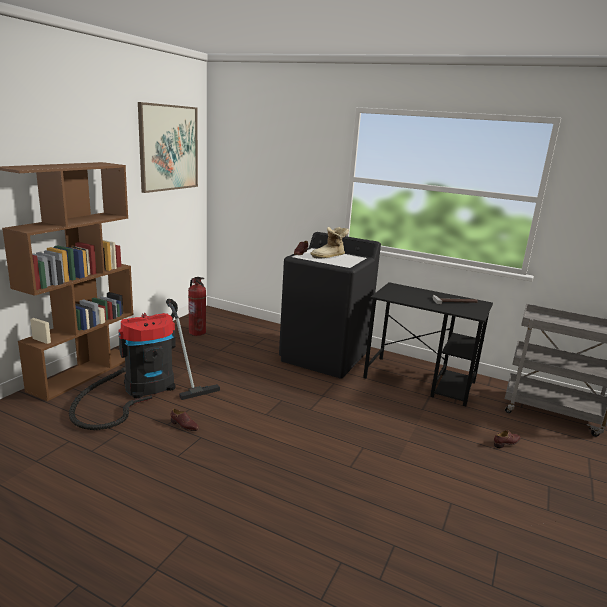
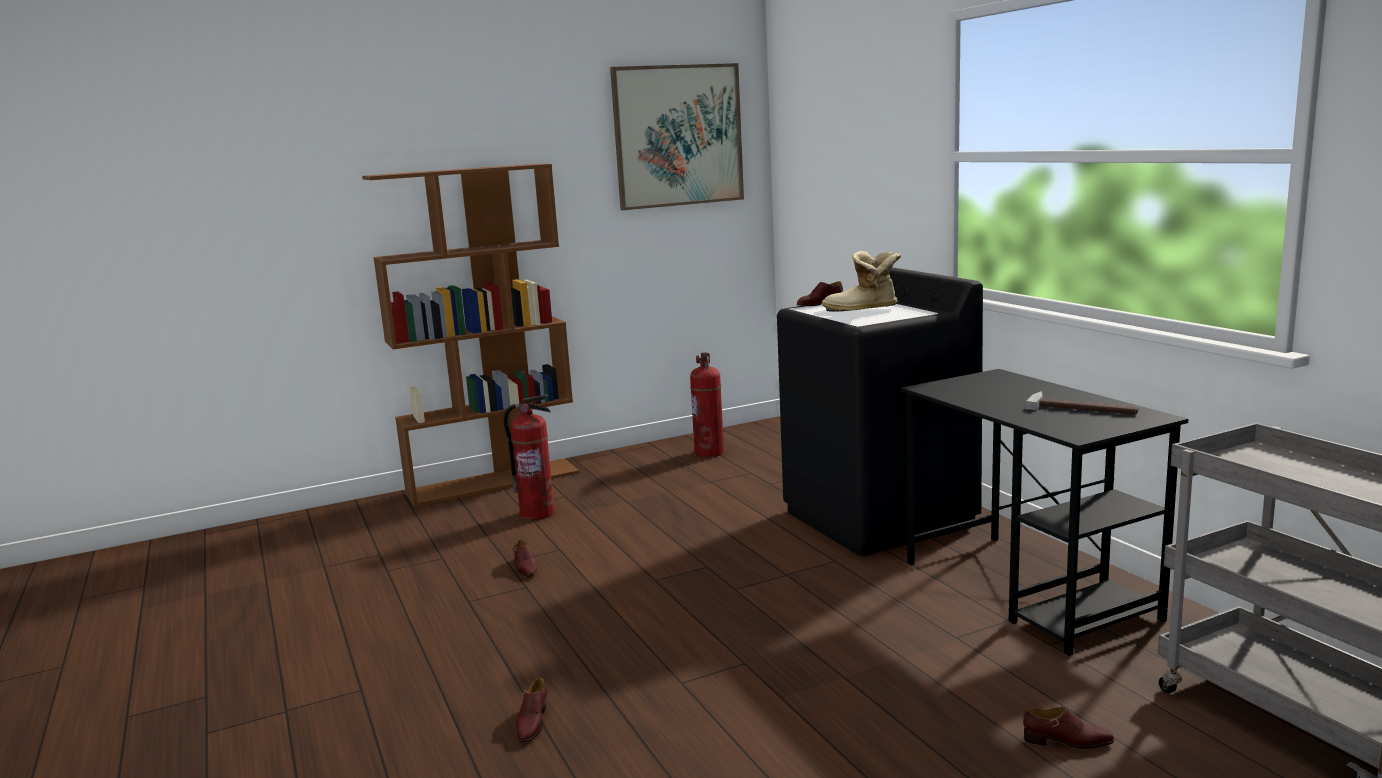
camera: 40 degrees right, 5 degrees down
(144, 388) = (537, 513): vacuum cleaner -> fire extinguisher
(312, 515) = (532, 723): none -> brown shoe

